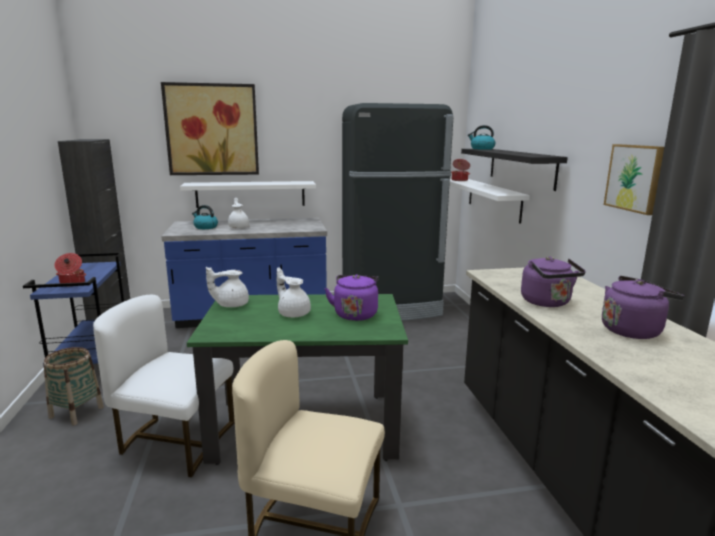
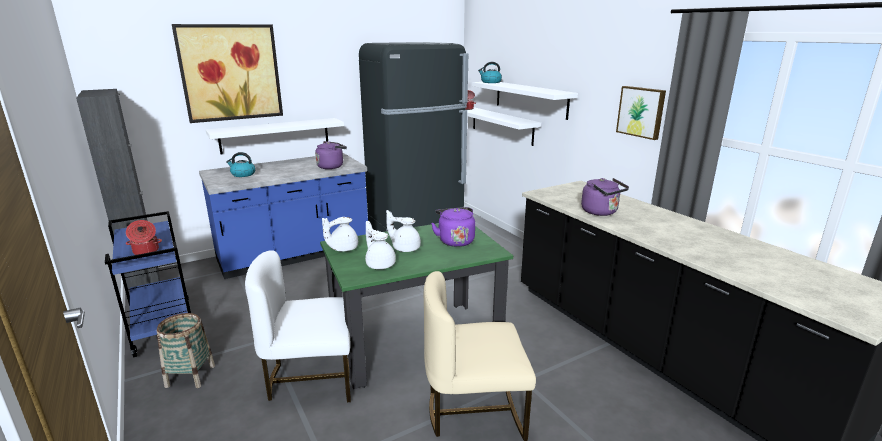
camera: 20 degrees left, 5 degrees up
(239, 227) = (277, 170): white teapot -> white teapot (380, 264)
(521, 167) = (530, 99): black shelf -> white shelf
(633, 330) = (667, 225): purple kettle -> purple kettle (332, 166)

